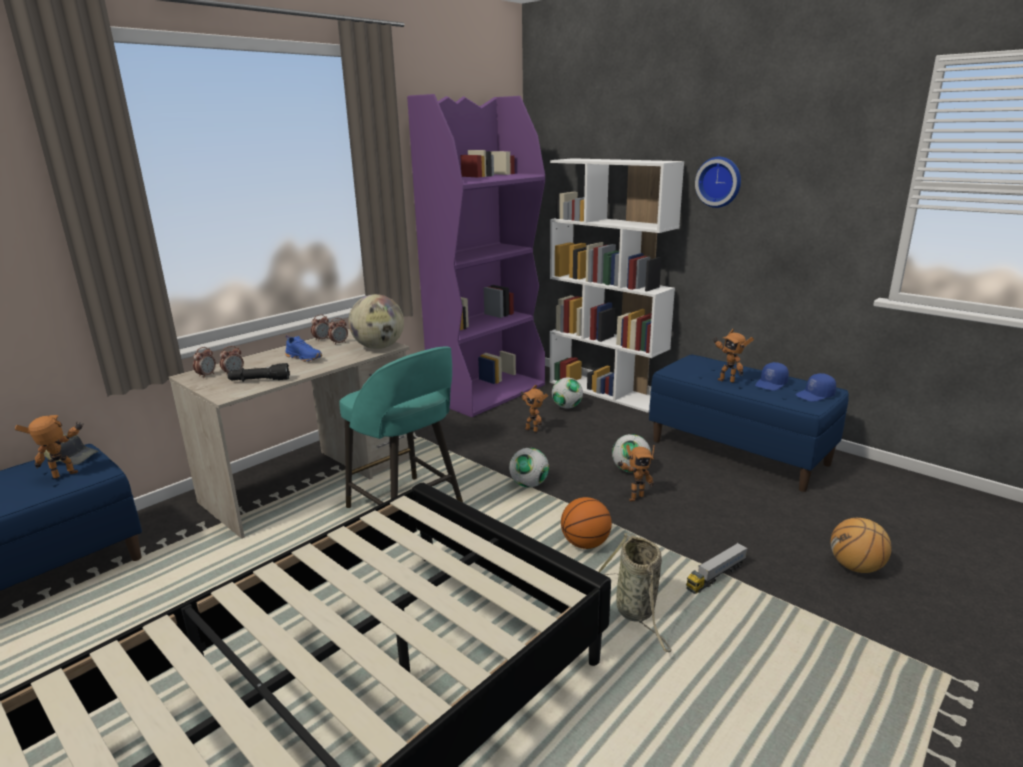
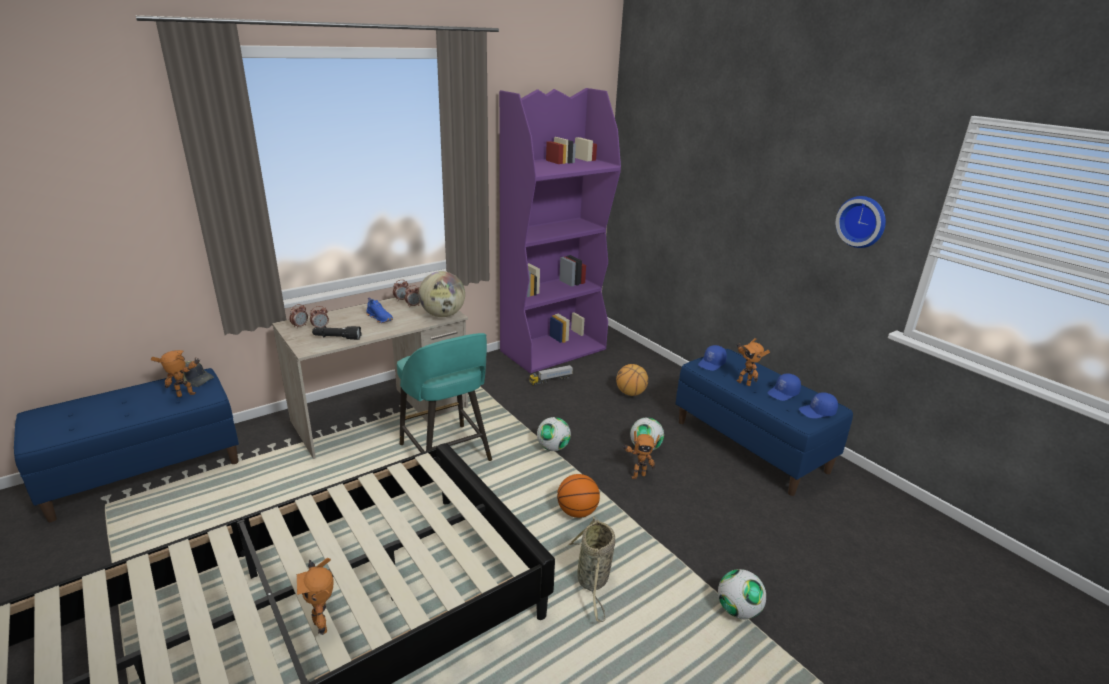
camera: 10 degrees right, 5 degrees up
(532, 429) = (577, 394): toy robot -> toy robot (323, 624)
(567, 407) = (616, 375): football -> football (738, 610)
(606, 391) = (658, 364): white bookcase -> none
(683, 369) = (712, 364): none -> blue cap
(716, 576) = (673, 562): toy truck -> toy truck (550, 380)
(719, 182) = (771, 196): wall clock -> wall clock (862, 221)
(856, 567) = (801, 577): basketball -> basketball (630, 393)

